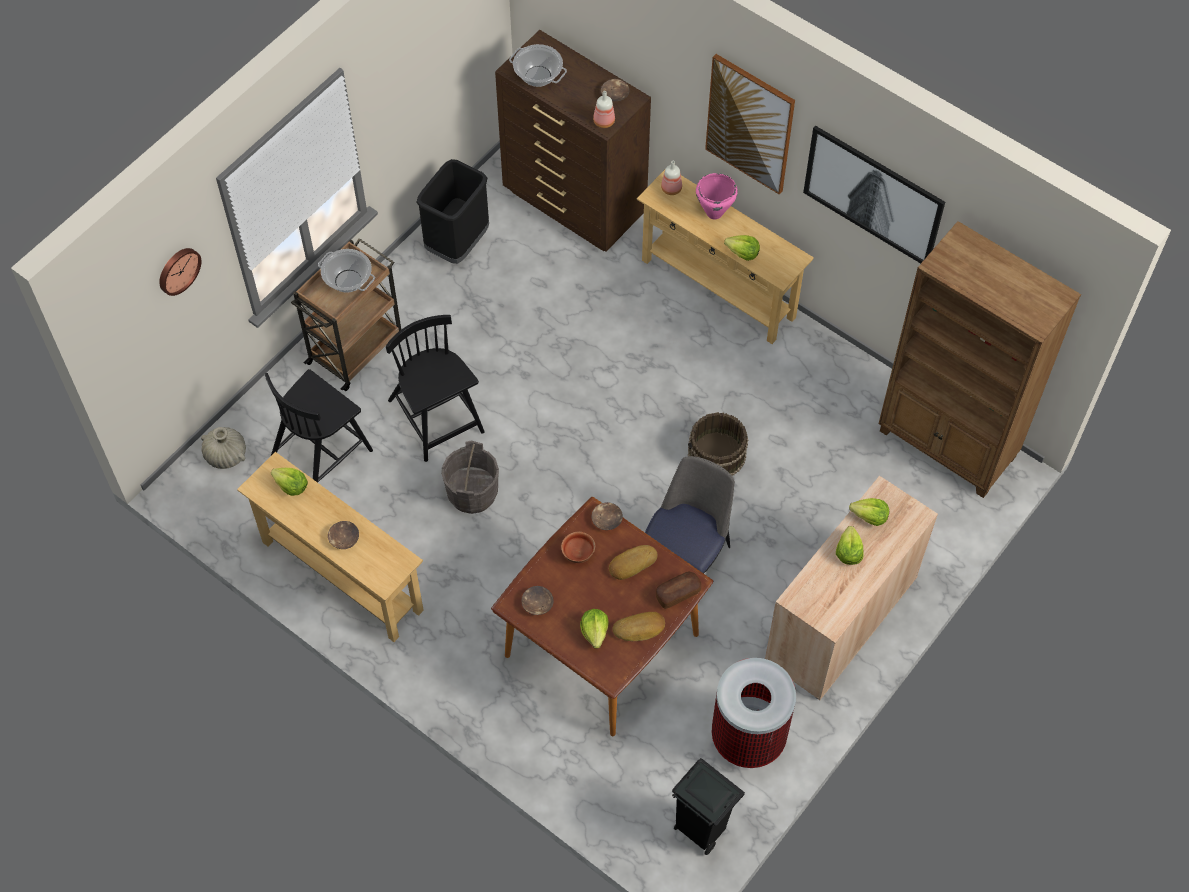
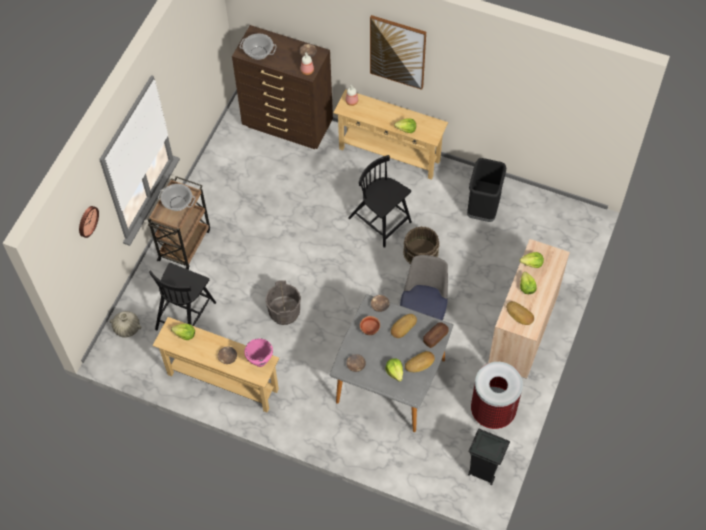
camera: 15 degrees left, 0 degrees up
(436, 418) = (248, 273): black chair -> black chair (380, 221)
(457, 244) = (225, 166): black trash can -> black trash can (483, 209)
(602, 644) = (391, 380): brown dining table -> grey dining table
(714, 212) = (381, 110): pink cooking pot -> pink cooking pot (260, 362)
(821, 593) = (519, 315): none -> bread
(873, 195) = (482, 77): picture -> none
(947, 445) = (551, 213): brown bookcase -> none

